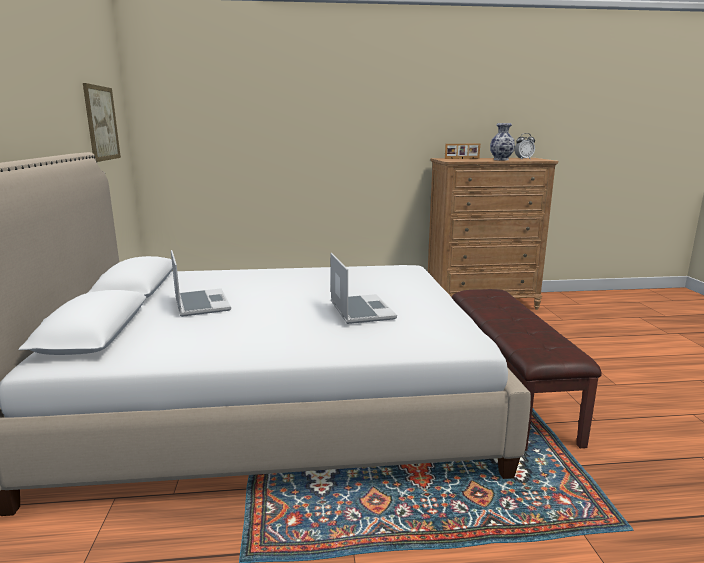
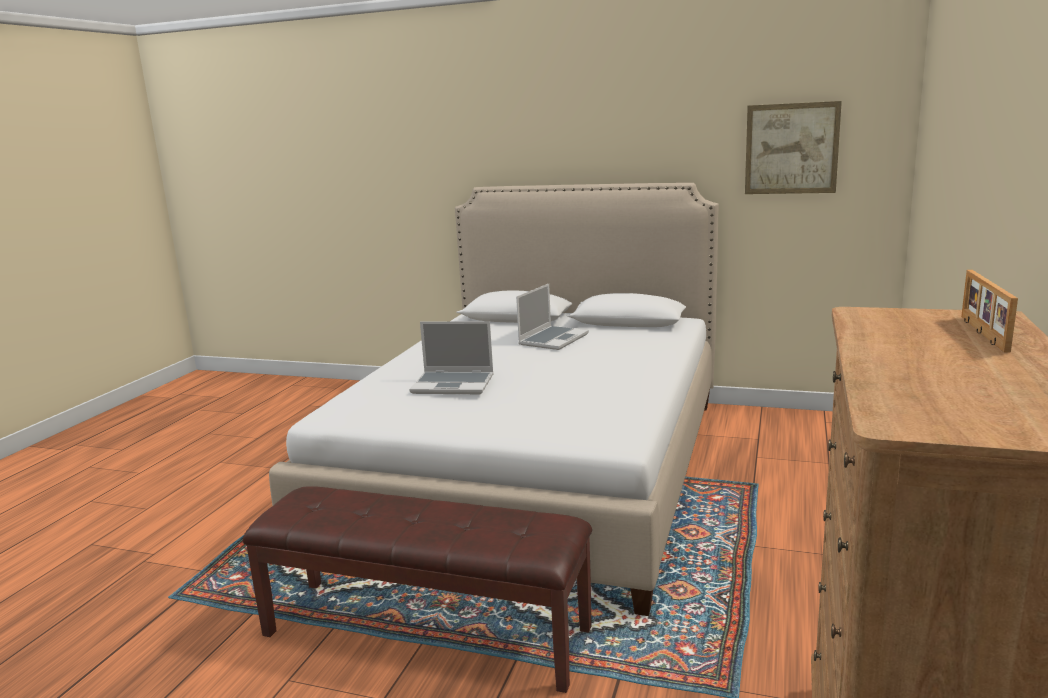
camera: 115 degrees right, 0 degrees up
(200, 304) = (553, 339): laptop -> laptop turned 60 degrees counterclockwise
(500, 160) = (913, 363): vase -> none
(523, 159) = (952, 399): alarm clock -> none

